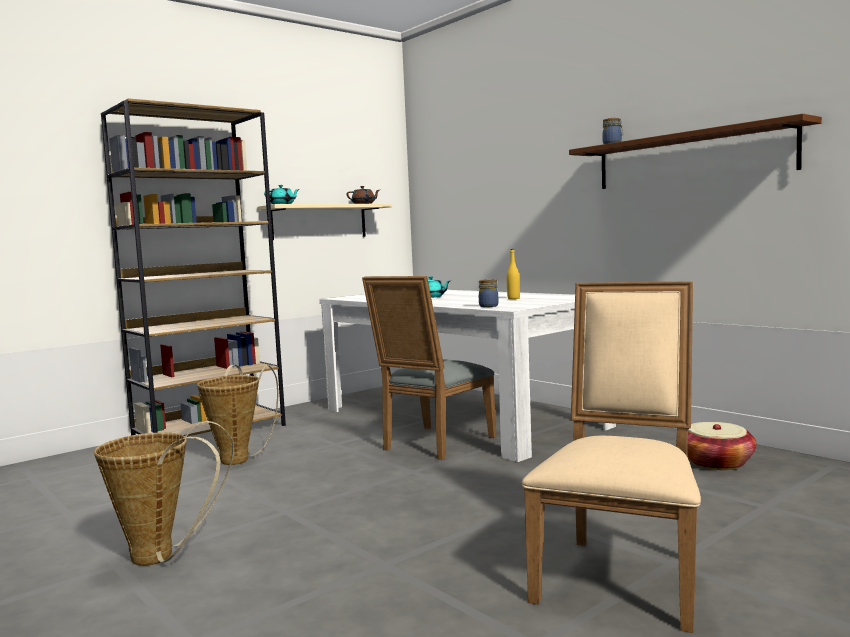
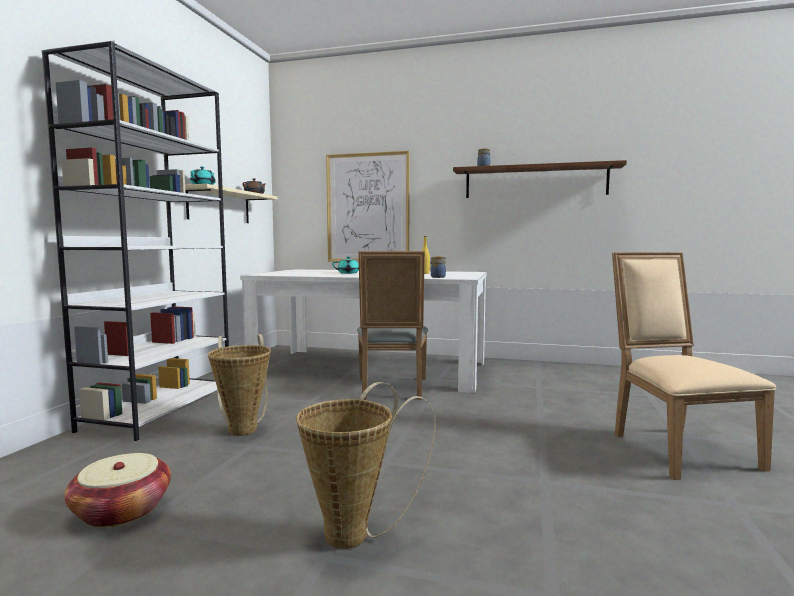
camera: 35 degrees left, 0 degrees up
(211, 432) = (160, 410): brown bookcase -> white bookcase
(496, 209) = (367, 208): none -> picture
(716, 463) = (578, 376): basket -> basket (122, 510)

